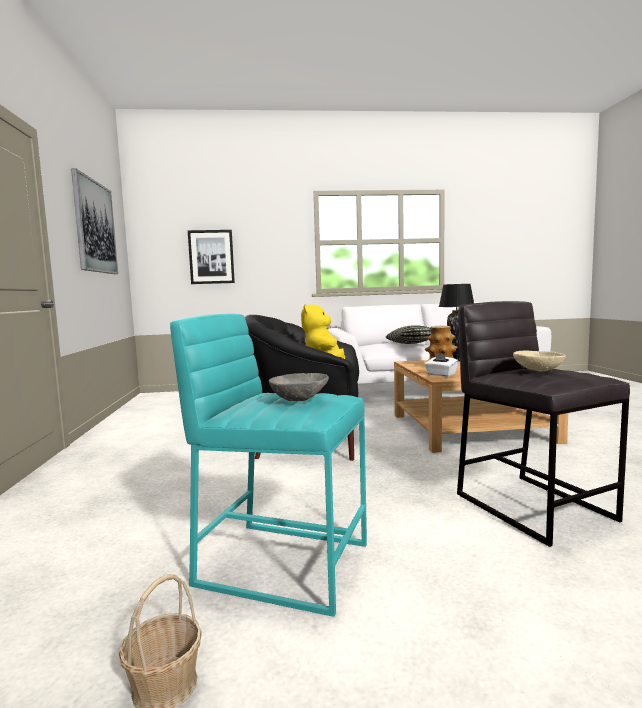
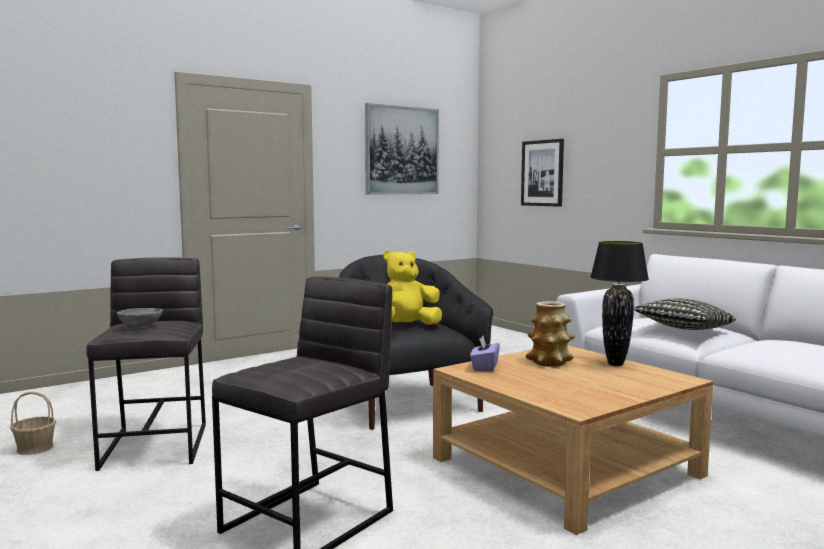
camera: 60 degrees right, 0 degrees up
(283, 562) = (157, 445): turquoise stool -> grey stool
(441, 375) = (484, 367): white tissue box -> purple tissue box
(537, 370) = (296, 363): beige bowl -> none

